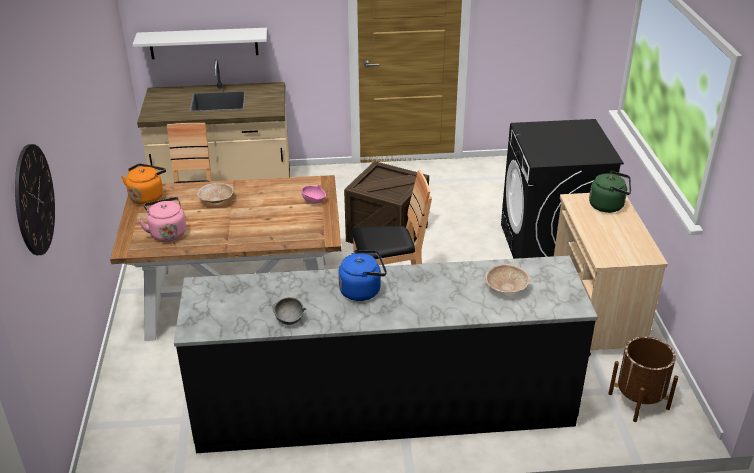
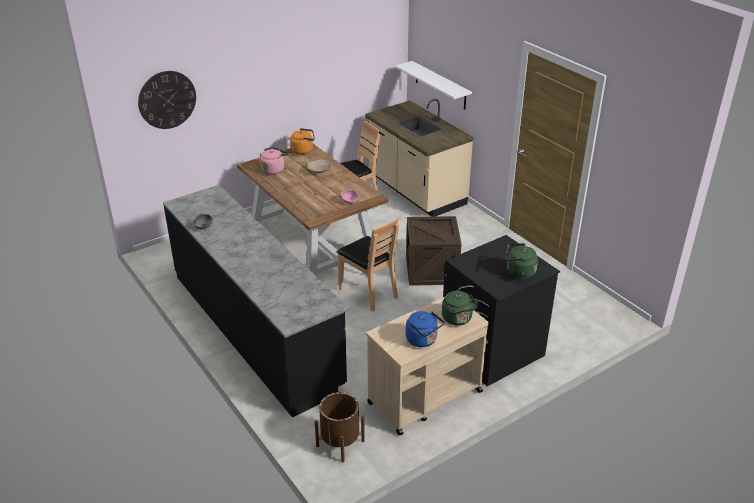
camera: 60 degrees right, 0 degrees up
(363, 290) = (247, 241): blue kettle -> blue kettle (423, 340)
(506, 288) = (288, 291): beige bowl -> none
(583, 138) = (518, 272): none -> green kettle

